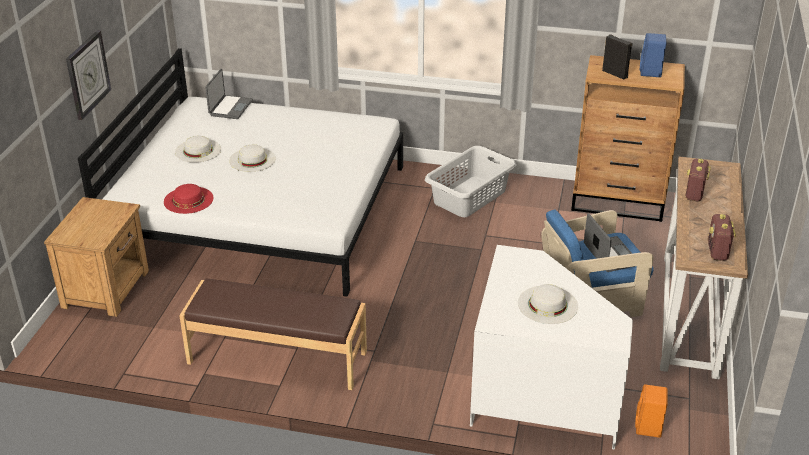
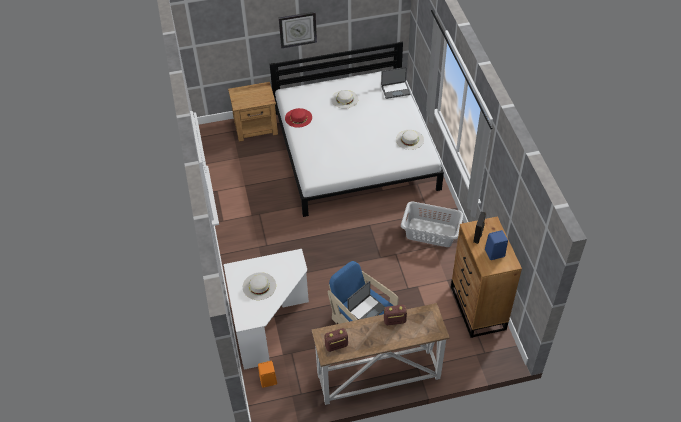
camera: 65 degrees right, 15 degrees up
(252, 159) = (350, 123): white hat -> white hat (409, 139)
(277, 358) = (241, 211): brown bench -> none

